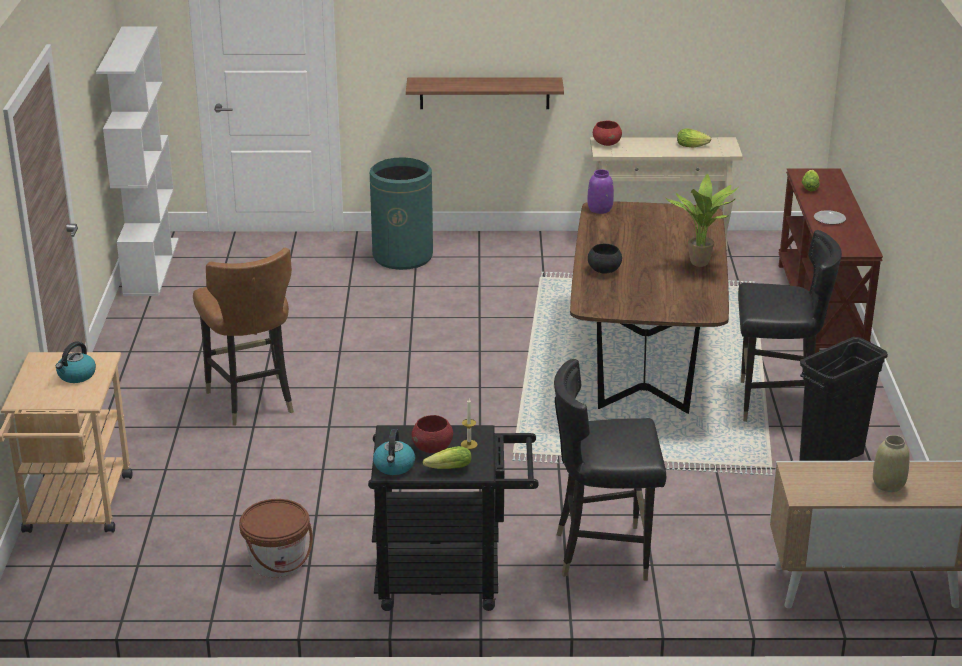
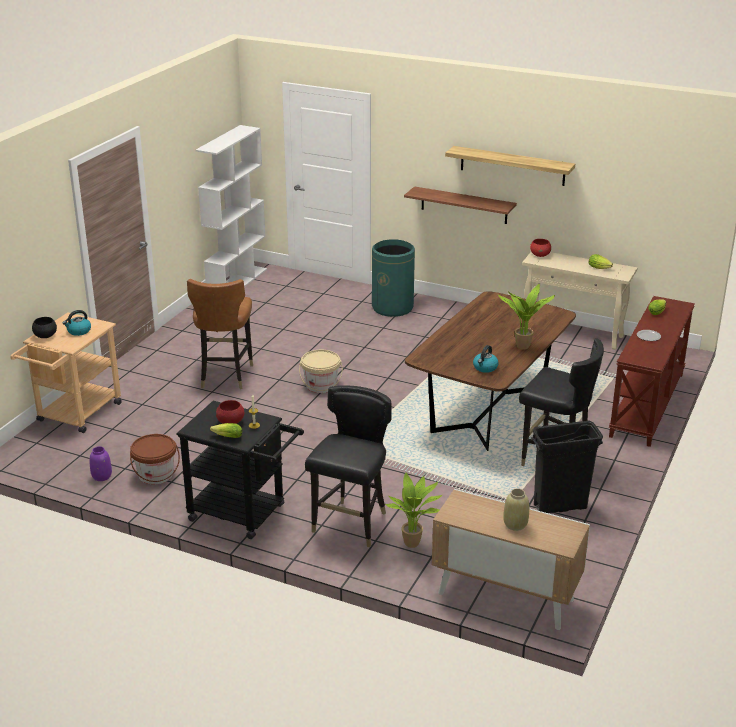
camera: 25 degrees right, 0 degrees up
(394, 466) = (198, 427): kettle -> kettle (485, 368)
(399, 382) = (321, 385): none -> beige bucket
(553, 26) = (512, 166): none -> shelf
(600, 209) = (491, 298): purple vase -> purple vase (101, 477)
(604, 270) = (453, 338): black bowl -> black bowl (45, 336)
(604, 553) = (351, 524): black chair -> black chair turned 90 degrees clockwise
(703, 556) = (414, 544): none -> potted plant

